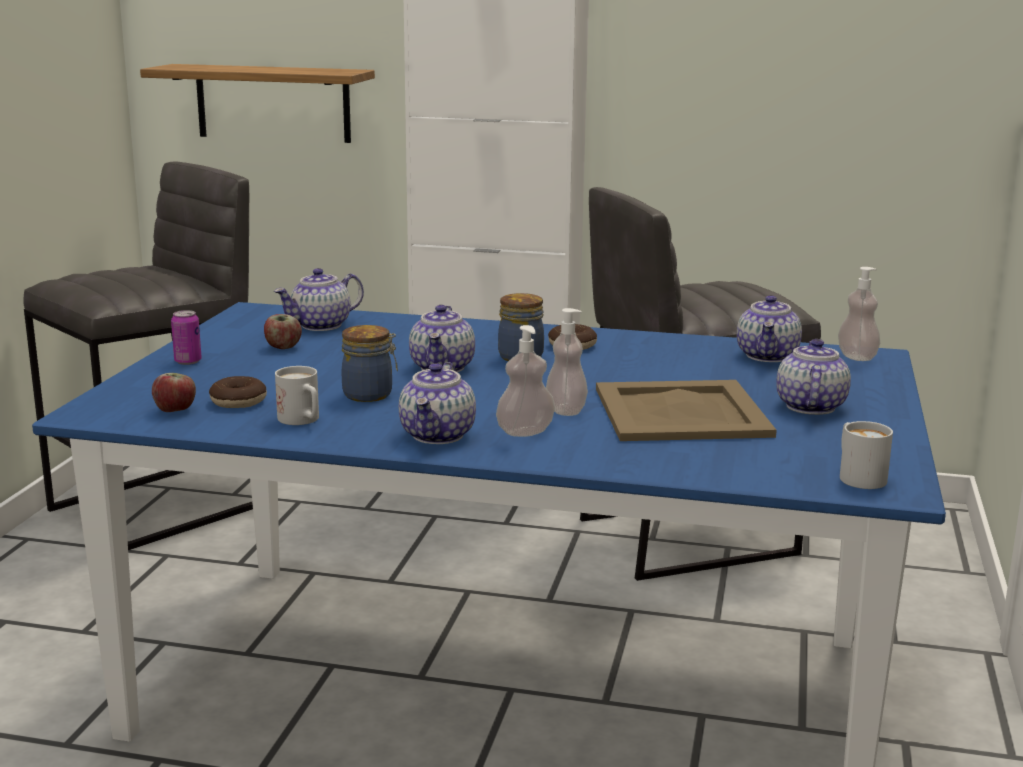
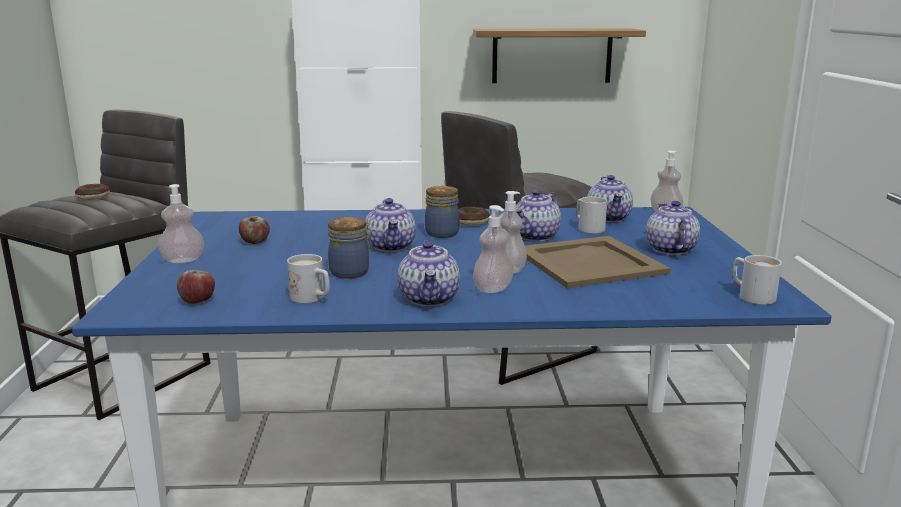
camera: 15 degrees left, 0 degrees up
(188, 361) = (183, 260): can -> soap dispenser
(238, 401) = (247, 288): donut -> donut (93, 197)
(273, 103) = (181, 64): shelf -> shelf (552, 55)
(321, 325) = (273, 224): teapot -> teapot (536, 236)
(724, 367) = (588, 228): none -> white mug

